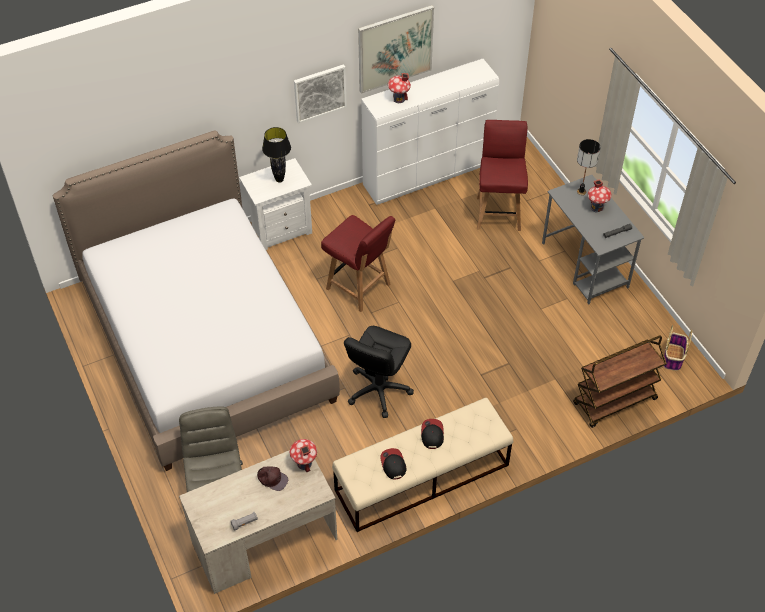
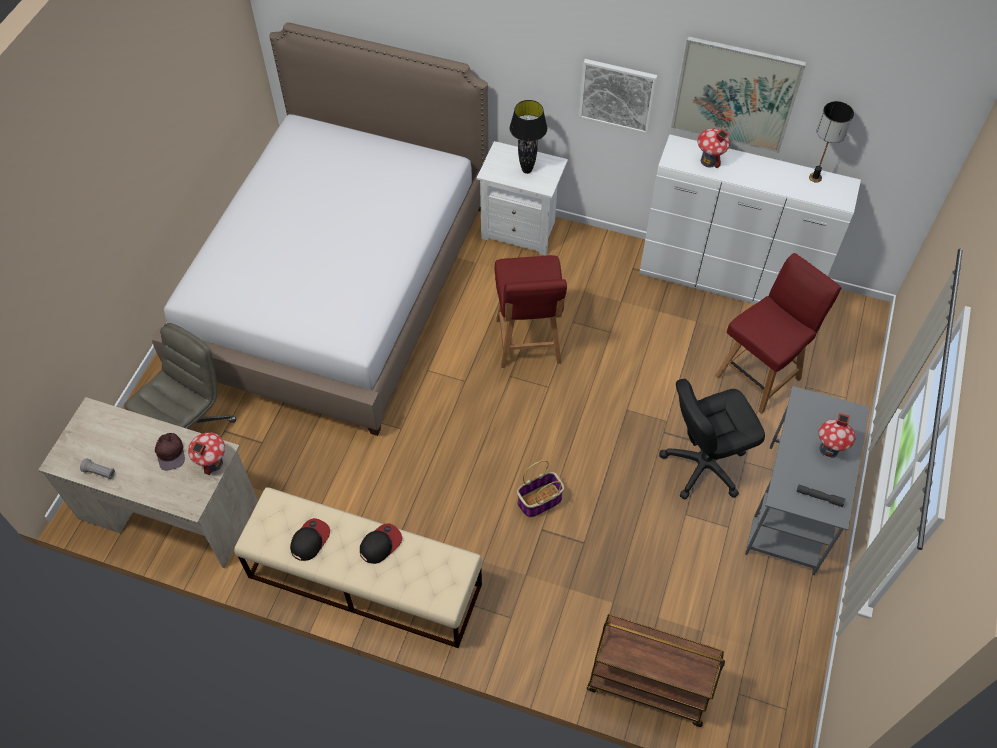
camera: 45 degrees right, 5 degrees up
(378, 390) = (428, 458): black office chair -> black office chair (703, 465)
(581, 191) = (832, 417): table lamp -> table lamp (815, 177)
(673, 358) = (775, 699): basket -> basket (539, 501)

